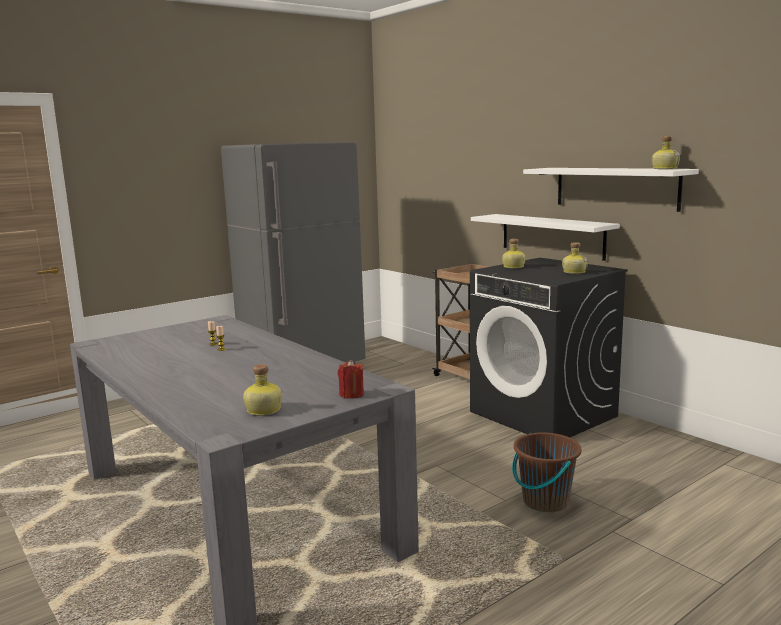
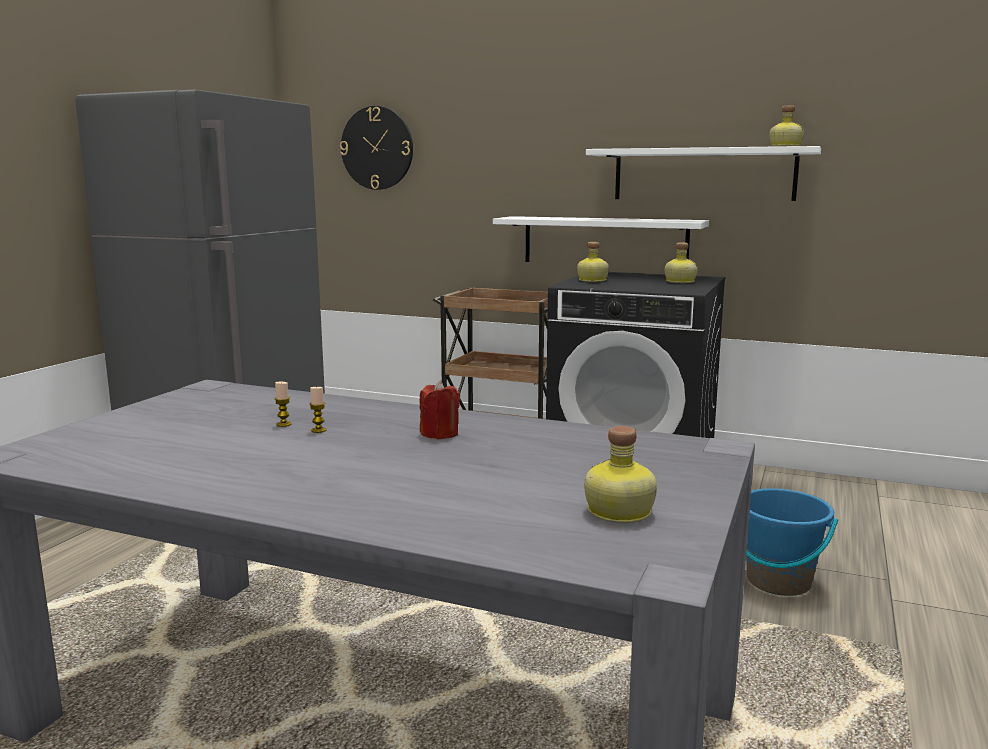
camera: 30 degrees left, 0 degrees up
(351, 394) = (691, 464): red candle -> red candle (439, 434)
(423, 163) = (377, 148): none -> wall clock
(545, 501) = (778, 581): brown bucket -> blue bucket

